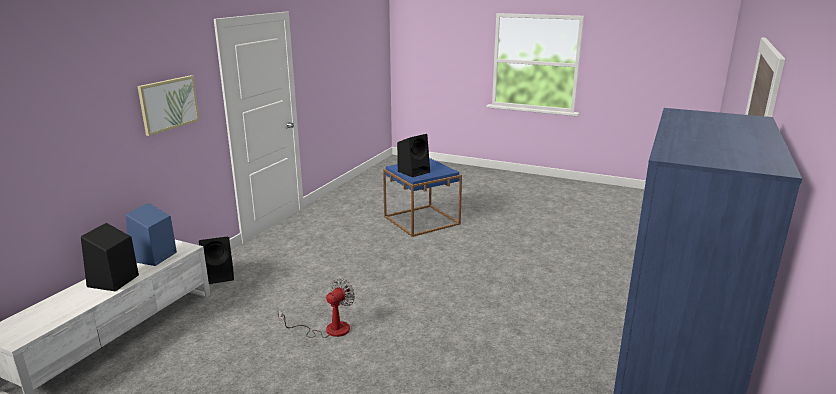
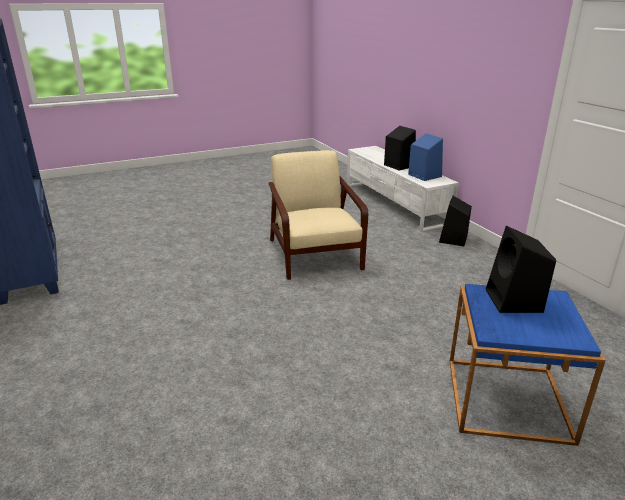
camera: 130 degrees right, 5 degrees up
(168, 104) = (496, 70): picture -> none
(328, 329) = (314, 253): fan -> beige armchair

